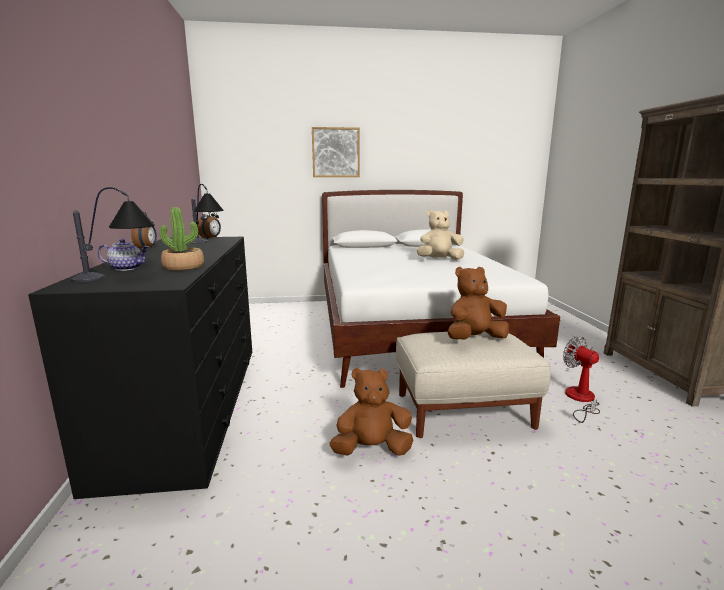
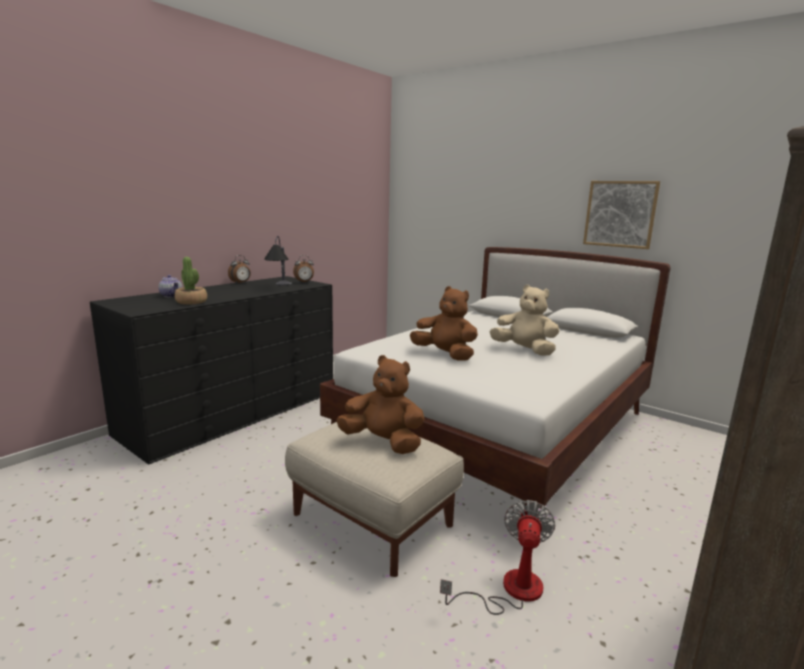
camera: 45 degrees right, 0 degrees up
(120, 276) = (147, 300): table lamp -> none
(336, 152) = (508, 202): picture -> picture (620, 214)
(372, 449) = (251, 500): brown plush toy -> brown plush toy (445, 355)

